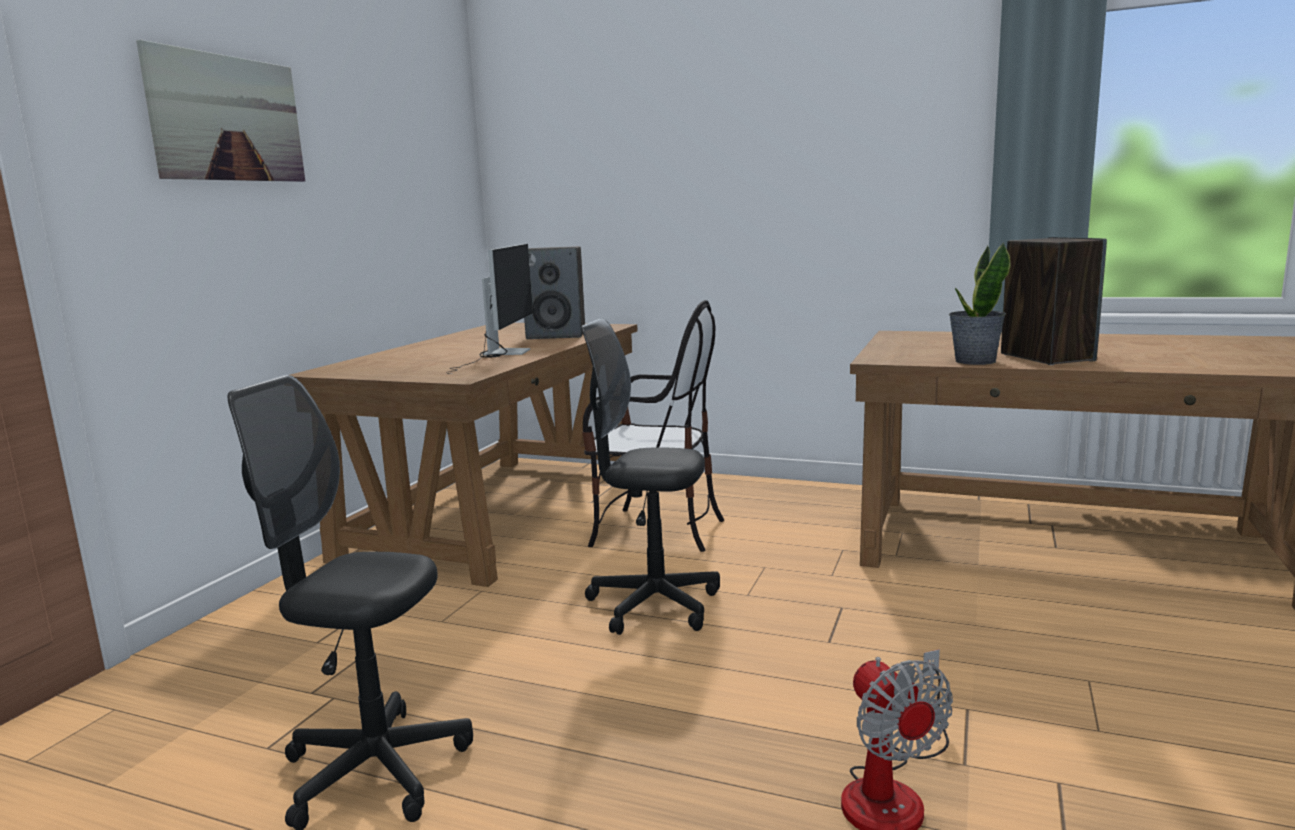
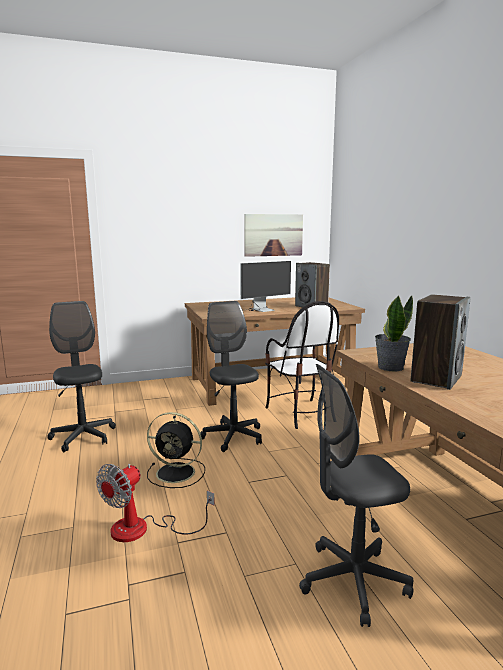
camera: 50 degrees right, 0 degrees up
(227, 118) = (176, 205): picture -> picture (273, 235)
(719, 696) = (177, 473): none -> black fan
(1150, 655) = (353, 581): none -> grey office chair

